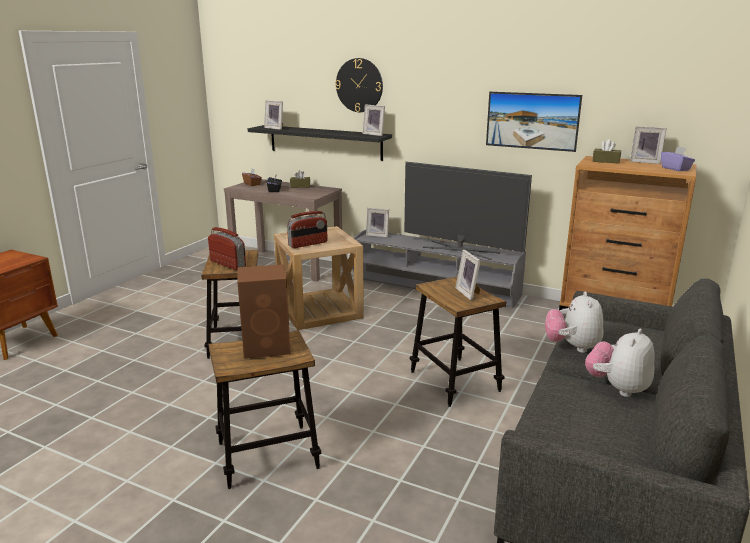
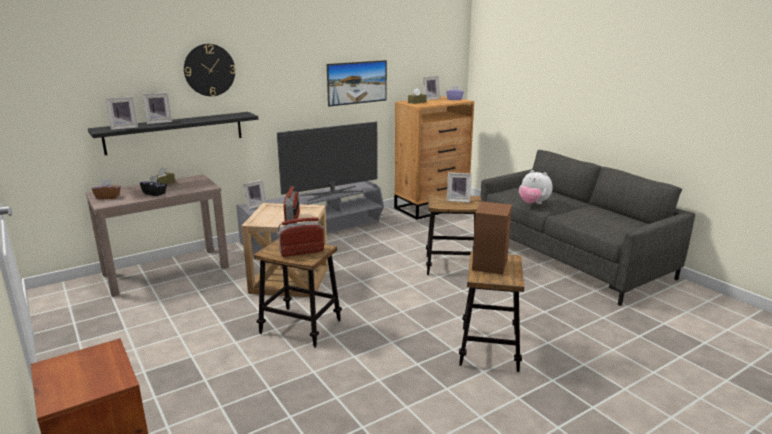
camera: 60 degrees left, 0 degrees up
(374, 134) = (239, 114): picture frame -> picture frame (159, 122)
(617, 388) = (581, 208): plush toy -> none

